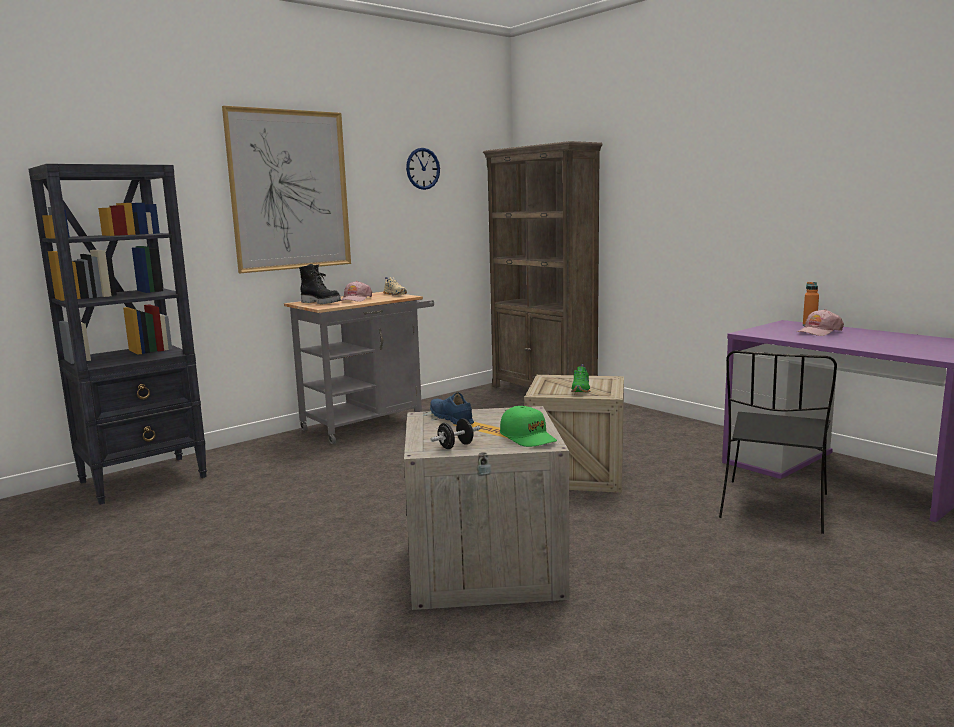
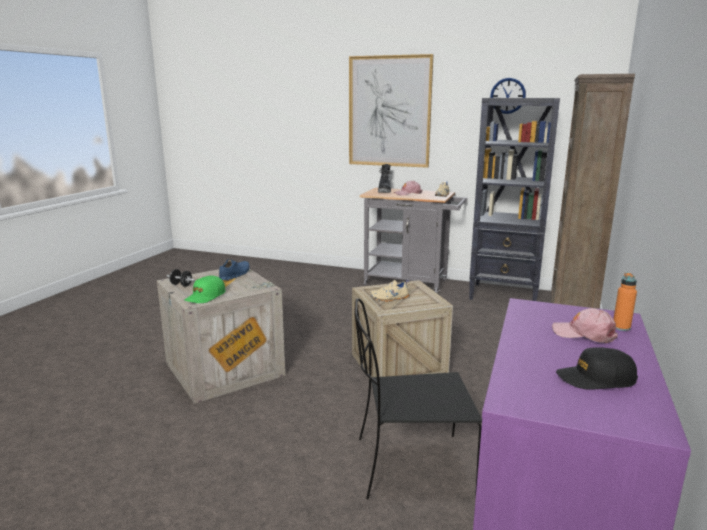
camera: 60 degrees right, 5 degrees up
(145, 479) = (274, 267): black bookcase -> black bookcase (504, 295)
(581, 389) = (390, 298): green shoe -> beige shoe
(901, 340) = (595, 379): none -> black cap

